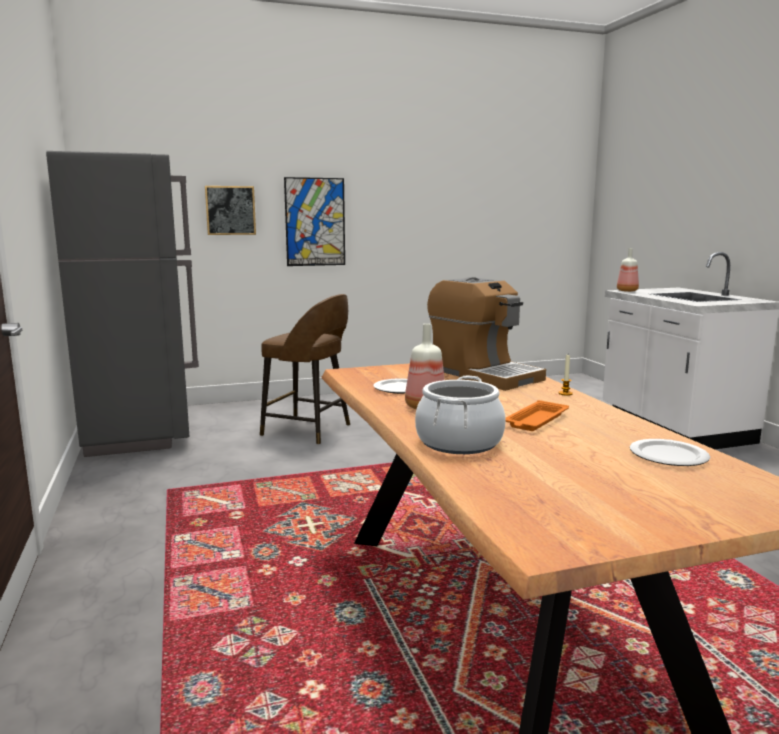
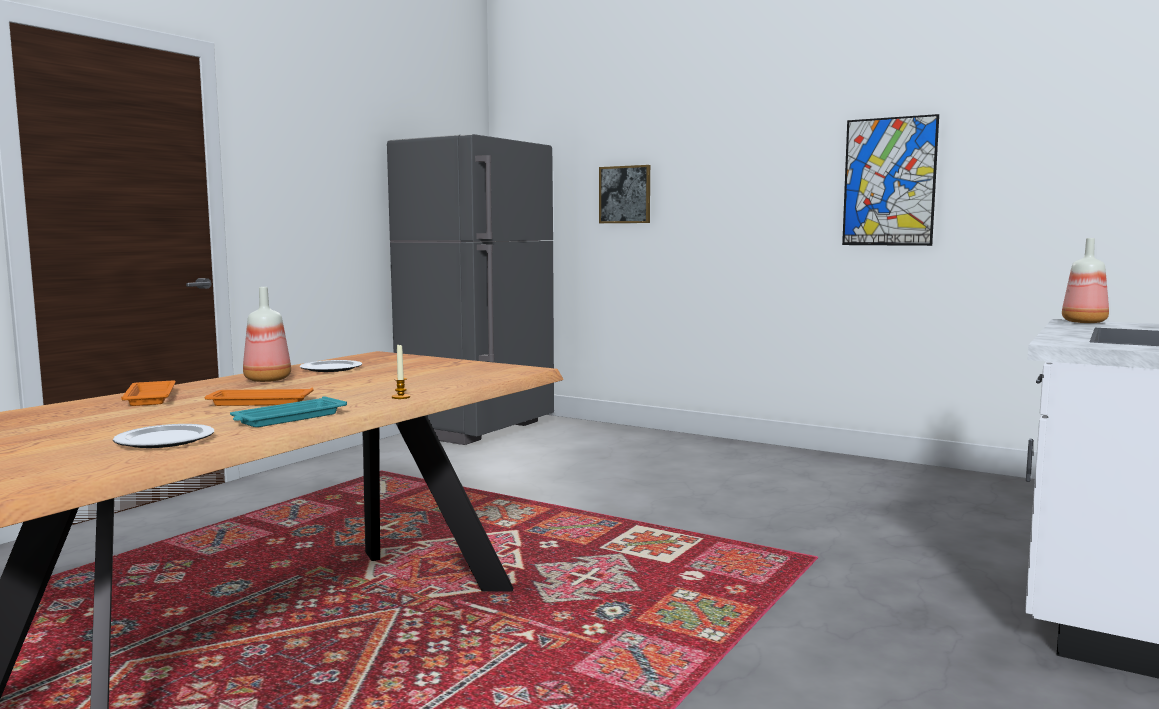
camera: 50 degrees right, 5 degrees down
(308, 430) = (604, 463): brown stool -> none
(315, 222) = (719, 207): picture -> picture (889, 182)
(459, 442) = (150, 398): cooking pot -> orange tray
(482, 375) = (441, 374): coffee machine -> none
(615, 422) = (288, 418): none -> turquoise tray

